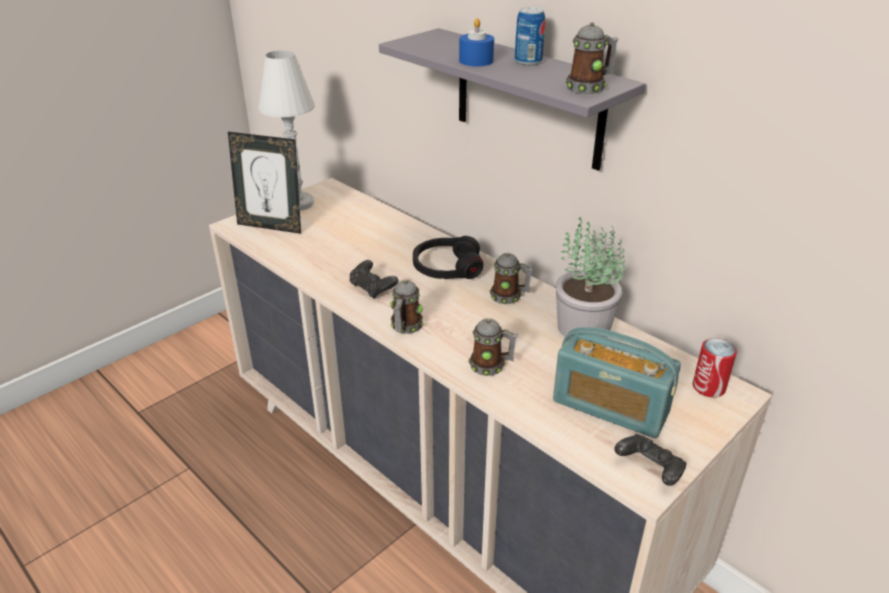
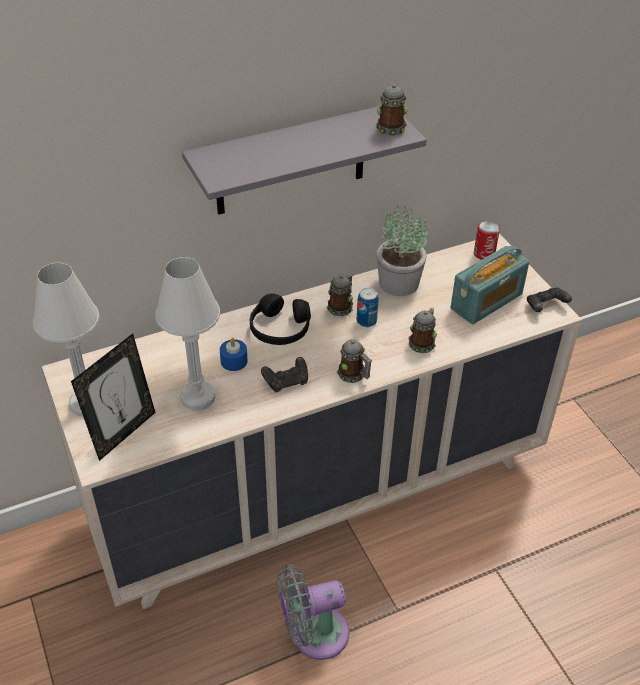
camera: 70 degrees left, 10 degrees up
(269, 535) = (313, 634): none -> grey fan
(328, 248) = (197, 397): none -> white table lamp
(476, 61) = (297, 156): blue candle -> blue candle (234, 361)
(528, 61) = (315, 134): can -> can (366, 321)

